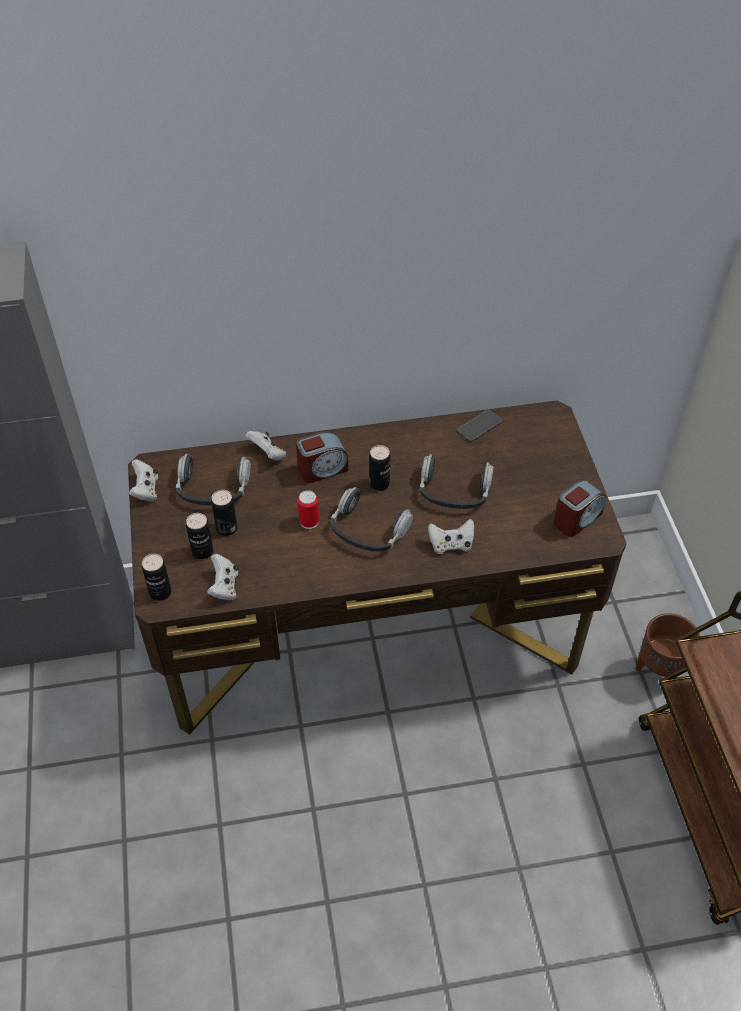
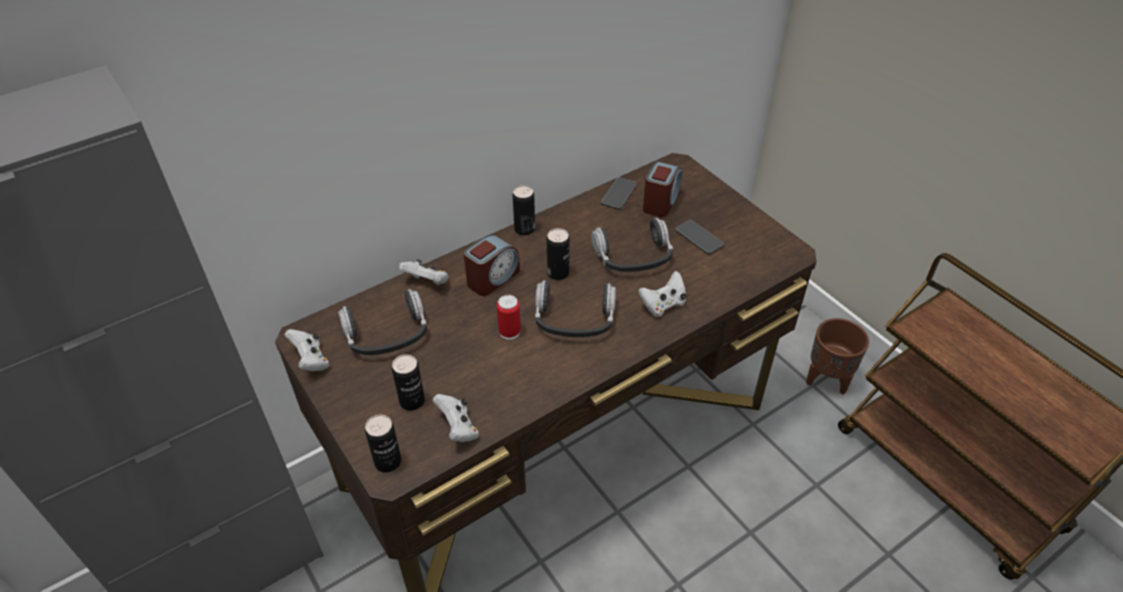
camera: 25 degrees left, 5 degrees down
(226, 528) = (425, 368): can -> can (524, 229)
(525, 494) = (699, 238): none -> phone
(577, 519) = (759, 243): alarm clock -> alarm clock (661, 201)

